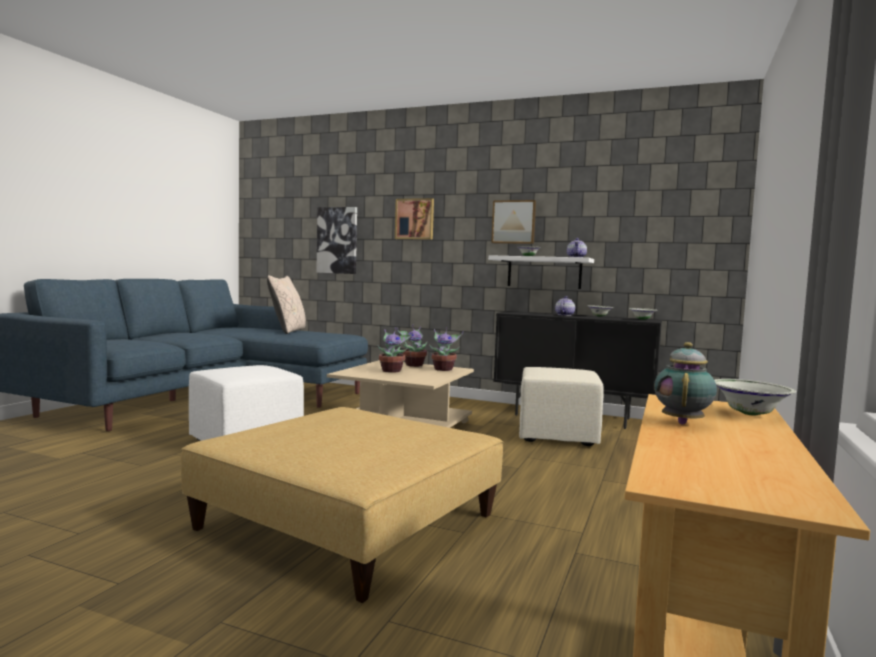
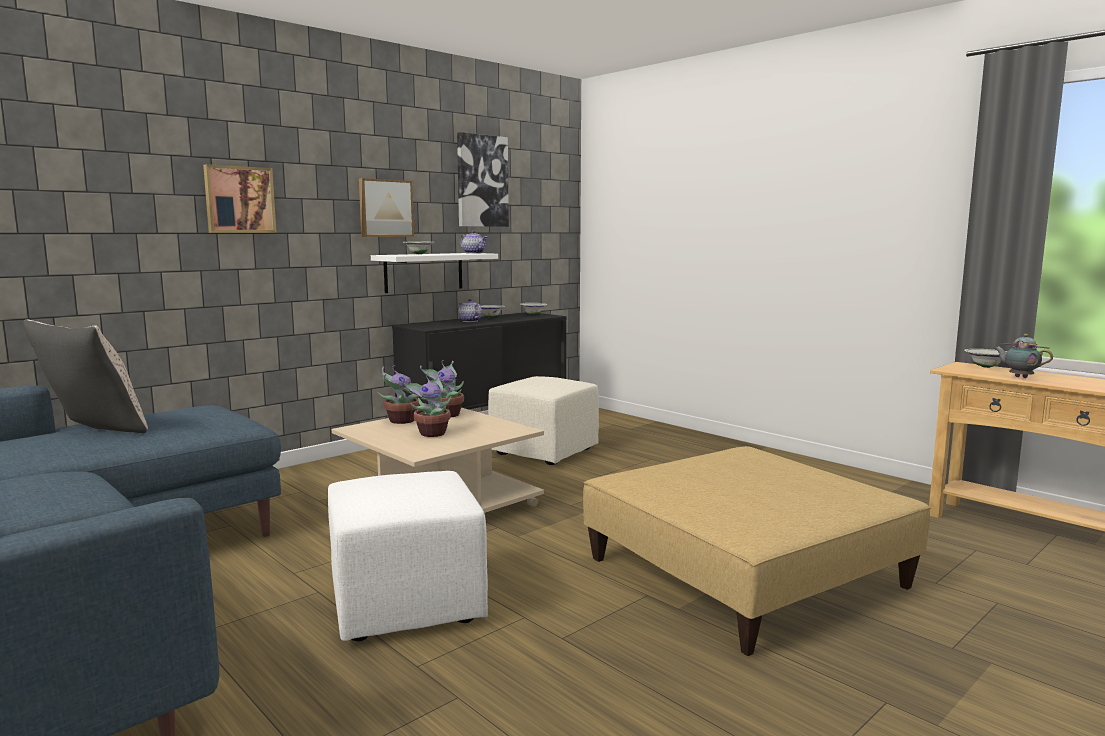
camera: 65 degrees left, 5 degrees up
(337, 240) = (75, 237): picture -> picture (481, 181)

